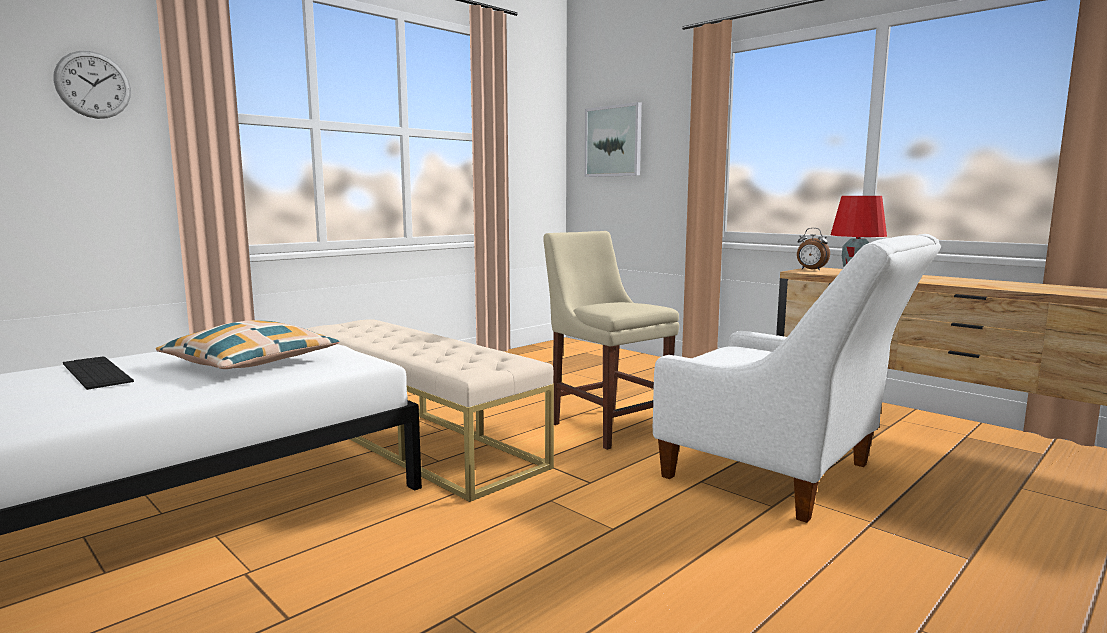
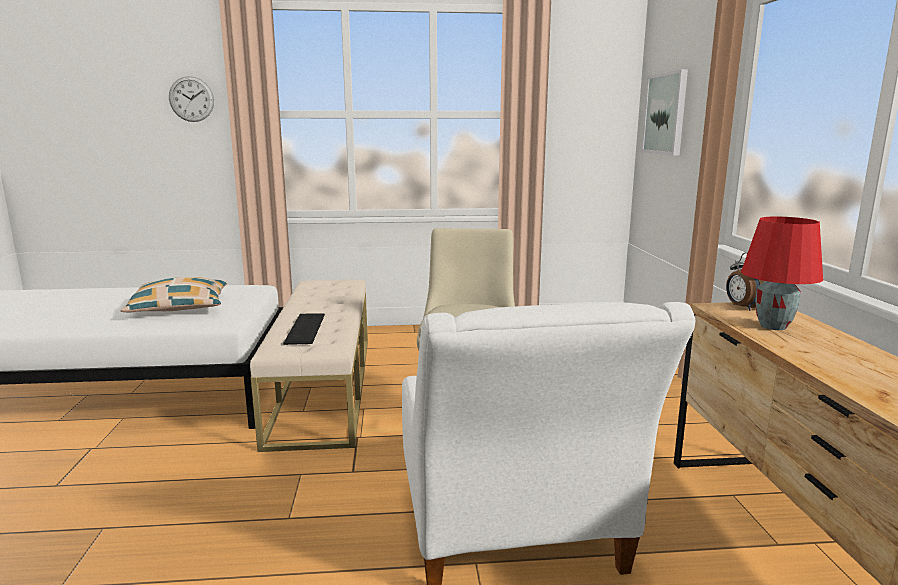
camera: 40 degrees right, 5 degrees up
(96, 372) = (109, 297): keyboard -> keyboard (305, 328)

